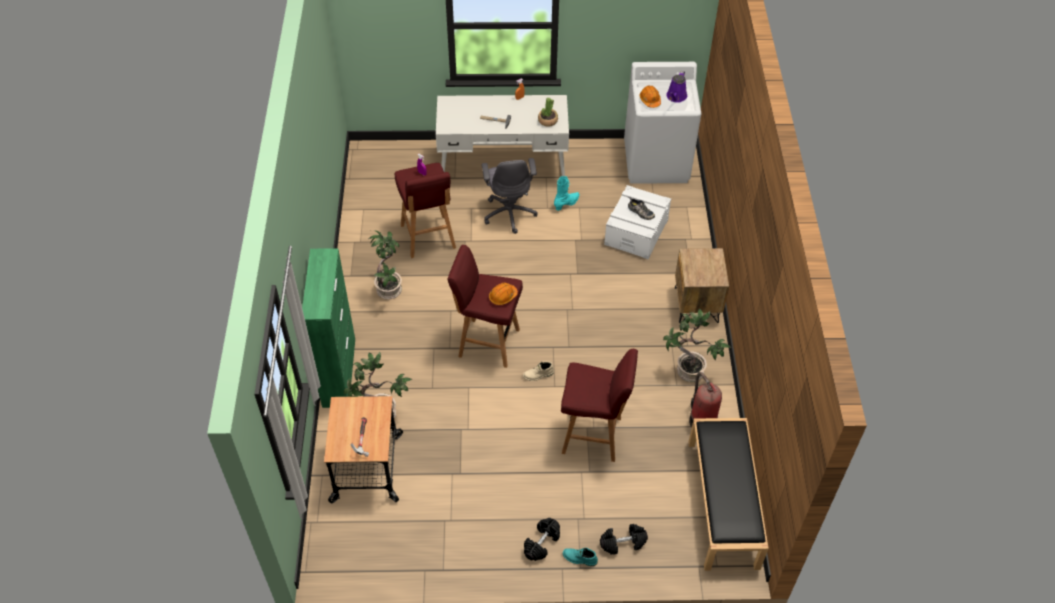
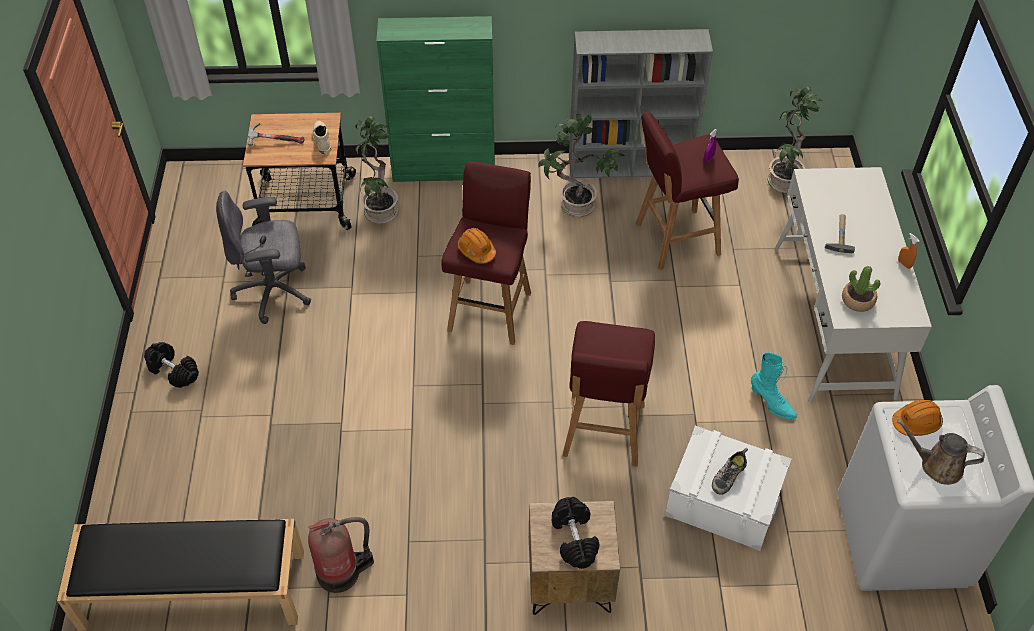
camera: 90 degrees right, 0 degrees up
(351, 256) = (631, 165): none -> grey bookcase
(509, 213) = (738, 330): grey office chair -> grey office chair (274, 292)
(538, 375) = (433, 367): beige boot -> beige boot (321, 140)
(579, 559) = (143, 411): turquoise boot -> none
(593, 436) = (327, 430): red stool -> red stool (603, 432)
(623, 543) = (156, 460): black dumbbell -> black dumbbell (575, 539)
(676, 97) = (937, 465): purple watering can -> brown watering can
(689, 372) = (432, 561): potted plant -> potted plant (782, 180)

